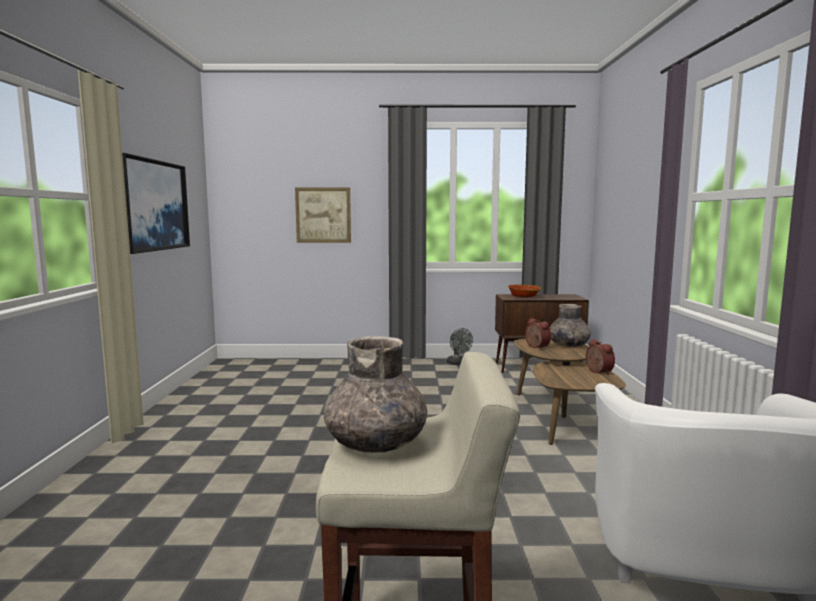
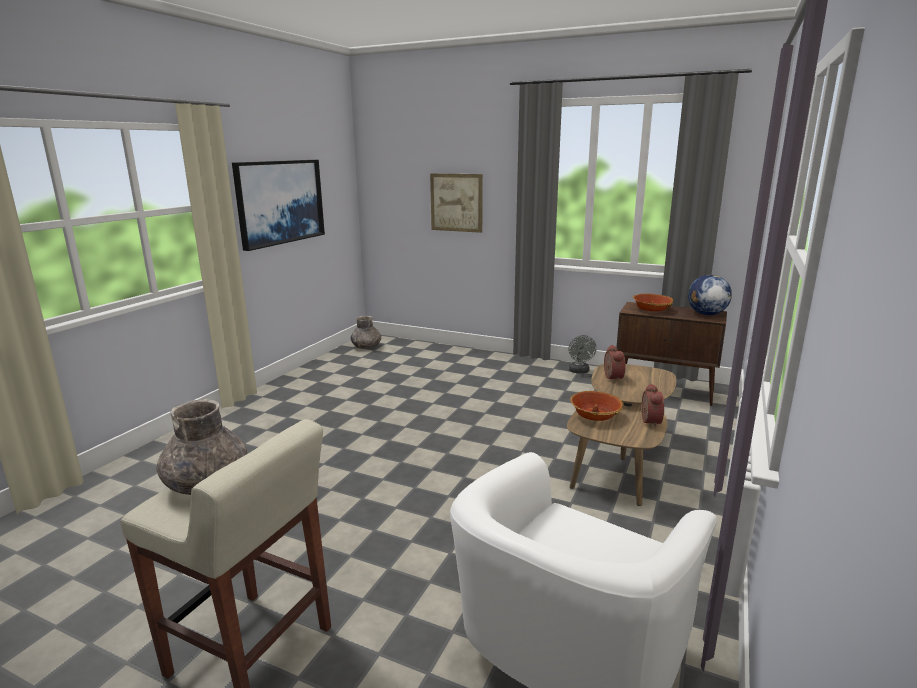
camera: 25 degrees right, 10 degrees up
(554, 374) = (595, 415): none -> bowl
(566, 296) = (706, 314): none -> globe
(568, 345) = (652, 381): grey vase -> grey vase (366, 346)

